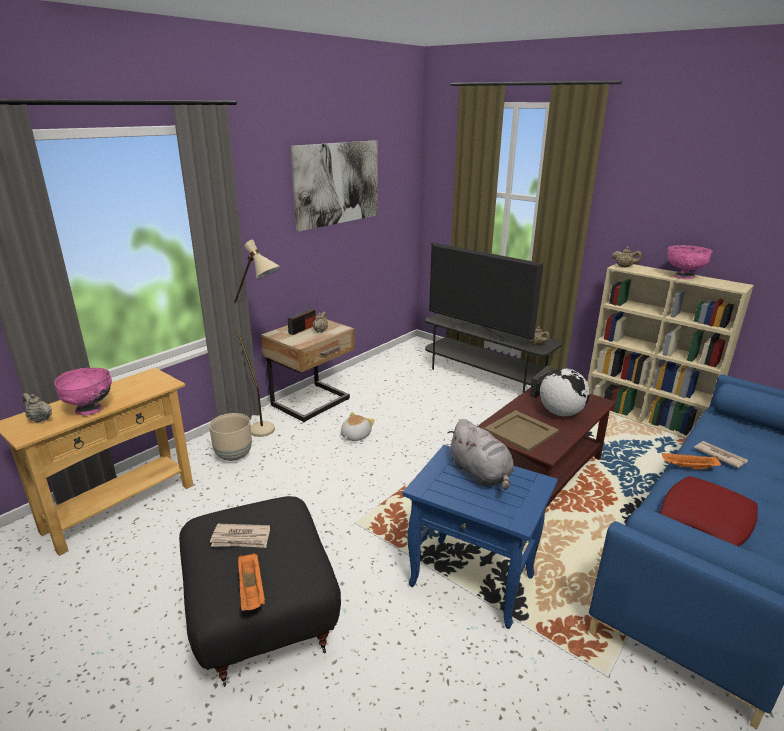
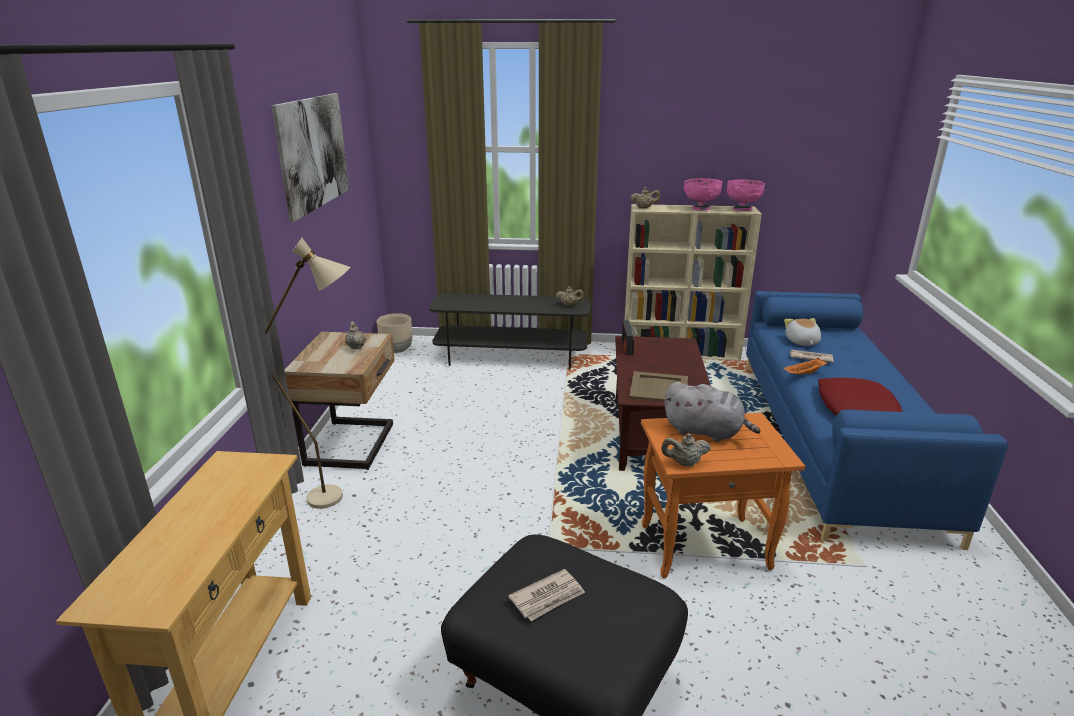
camera: 35 degrees left, 0 degrees up
(40, 419) = (142, 578): beige teapot -> beige teapot (684, 463)
(90, 410) = (209, 535): pink bowl -> pink bowl (742, 209)
(234, 456) = (323, 541): beige planter -> beige planter (396, 350)
(252, 590) = (629, 637): orange tray -> none
(302, 329) = (330, 351): radio -> none
(355, 436) = (445, 462): plush toy -> plush toy (801, 342)
(474, 580) = (706, 545): blue side table -> orange side table
(478, 333) = (502, 309): television -> none
(560, 413) = (668, 362): globe -> none

